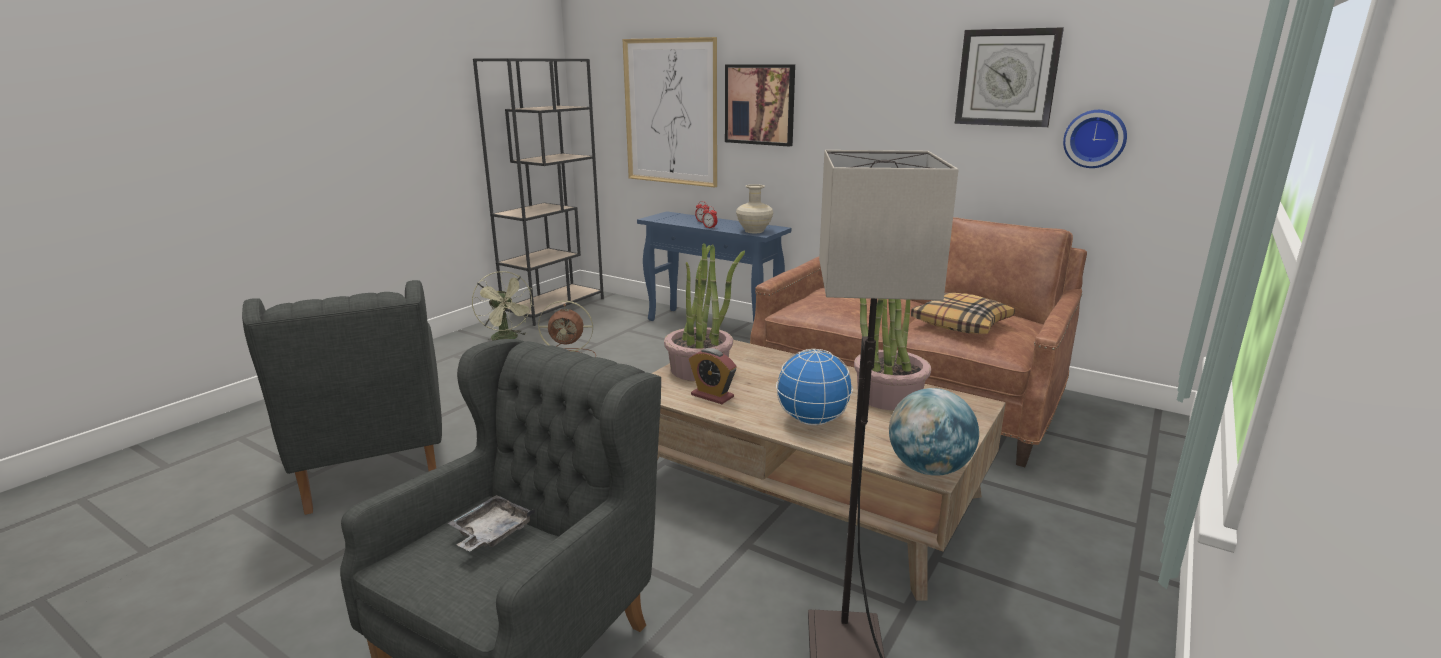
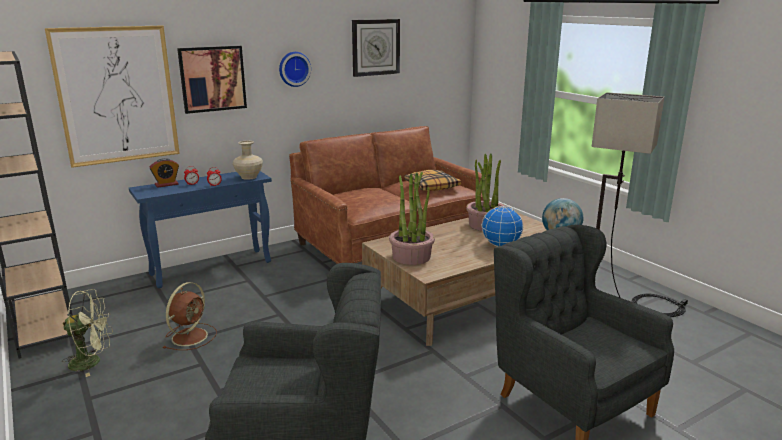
camera: 65 degrees left, 0 degrees up
(491, 533) = (578, 339): grey tray -> none
(712, 396) = (453, 260): alarm clock -> alarm clock (166, 184)
(1095, 138) = (418, 76): wall clock -> wall clock (294, 69)

